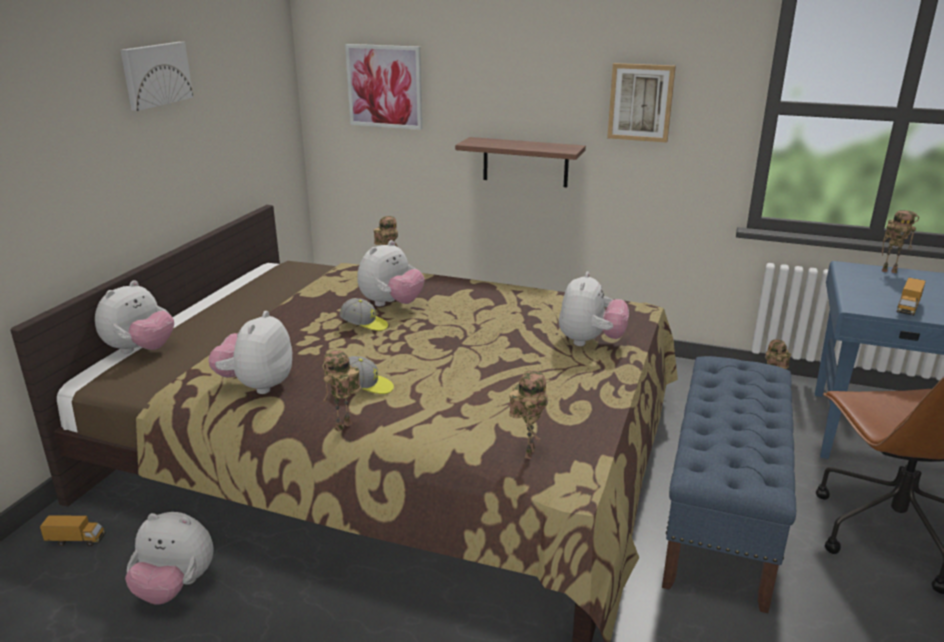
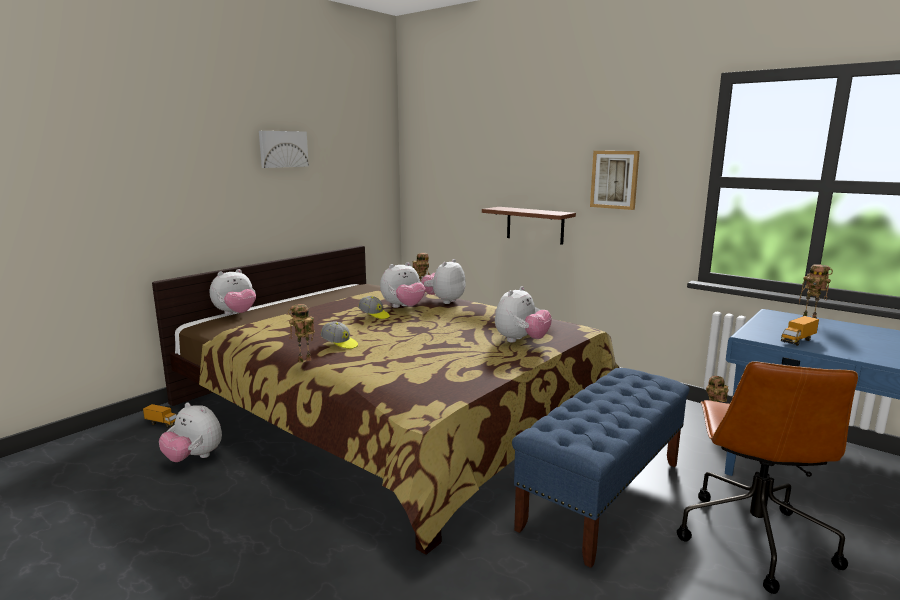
camera: 20 degrees right, 10 degrees down
(257, 385) = (276, 335): plush toy -> plush toy (444, 301)
(384, 86) = (448, 172): picture -> none
(527, 452) = (407, 390): toy robot -> none

